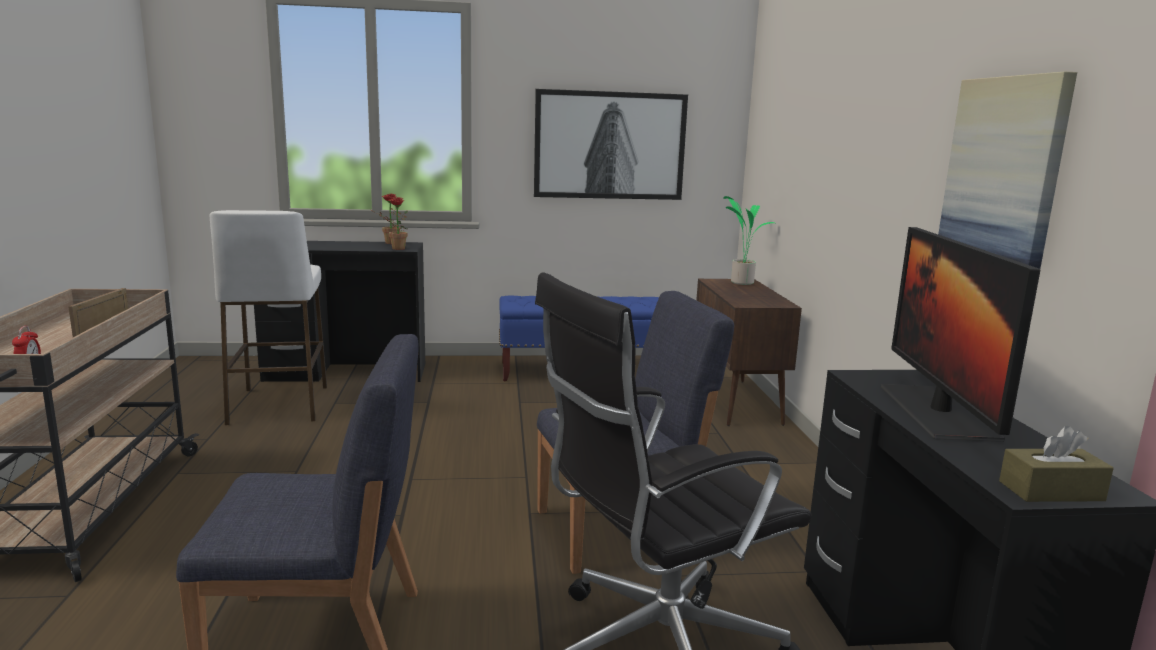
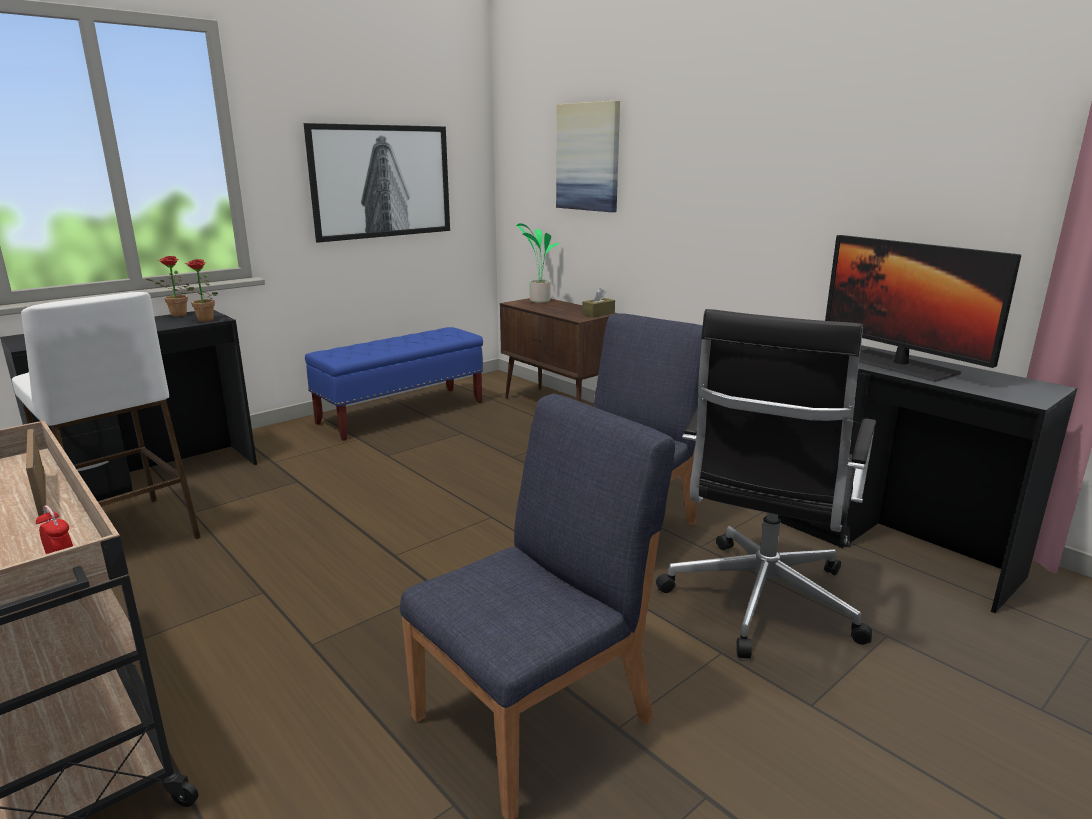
camera: 35 degrees left, 5 degrees up
(1003, 176) = (859, 191): picture -> picture (588, 157)
(1051, 491) = (1035, 395): brown tissue box -> brown tissue box (598, 313)

